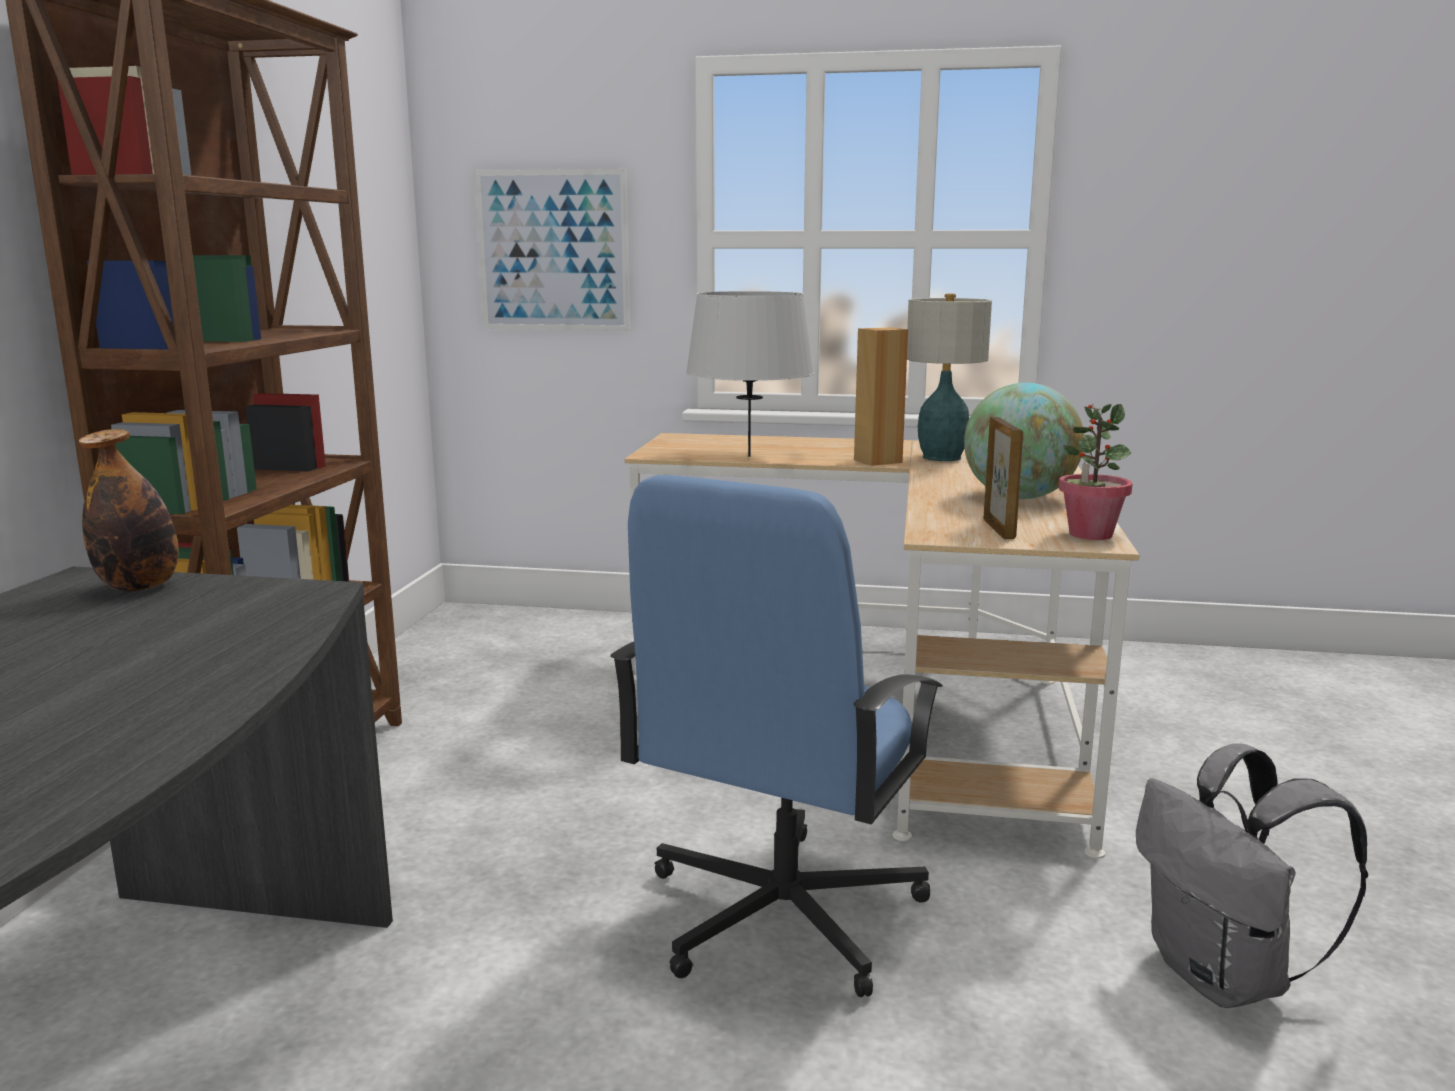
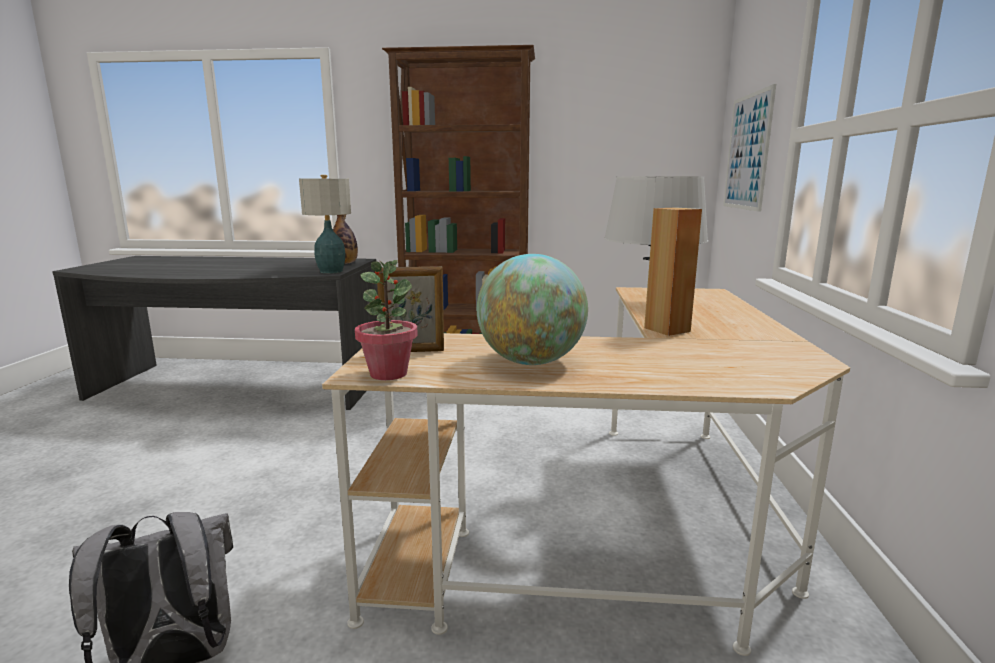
camera: 85 degrees right, 0 degrees up
(780, 914) = (323, 488): blue office chair -> none
(942, 458) = (711, 347): table lamp -> table lamp (330, 271)

